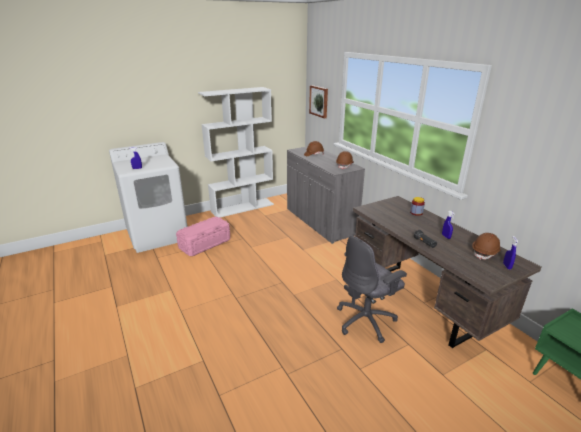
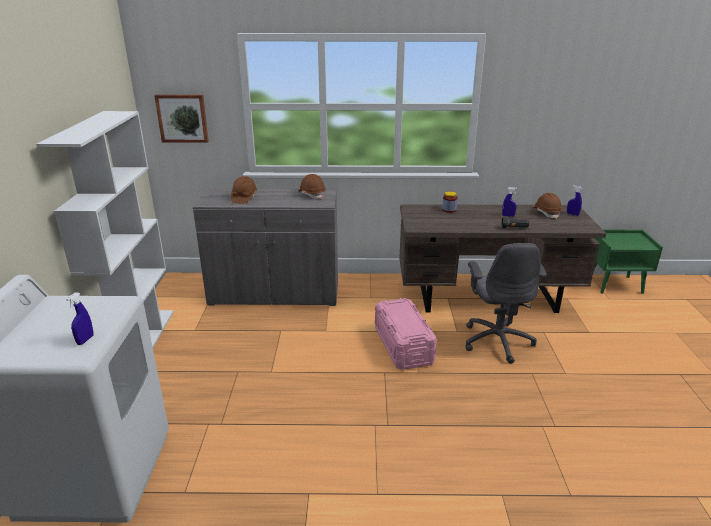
camera: 60 degrees left, 0 degrees up
(205, 244) = (208, 417): pink storage box -> pink storage box (403, 345)

